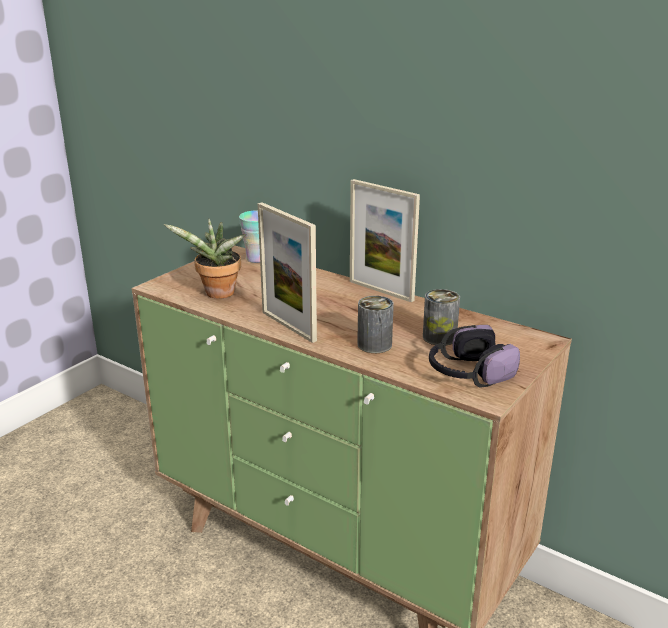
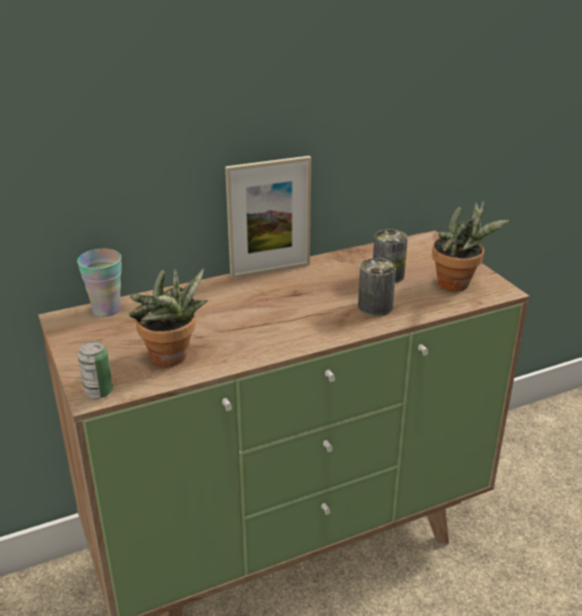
camera: 60 degrees left, 5 degrees up
(161, 286) = (98, 392): none -> can
(288, 326) = (296, 338): picture frame -> none
(468, 373) = (458, 285): headphones -> potted plant

